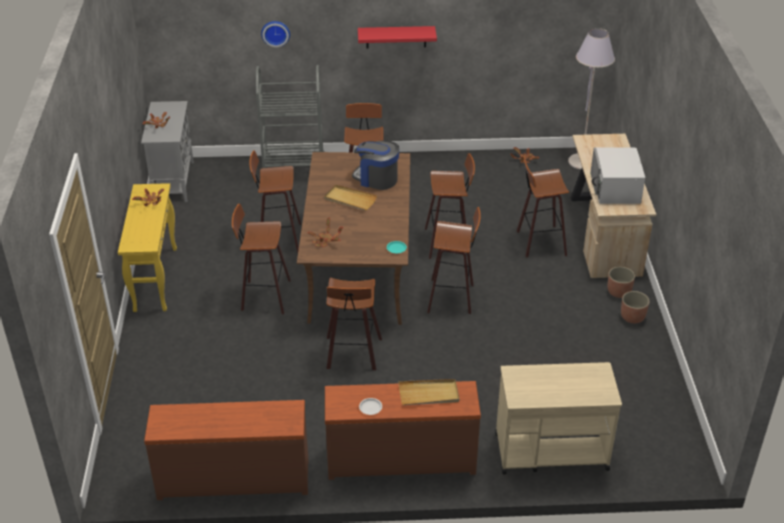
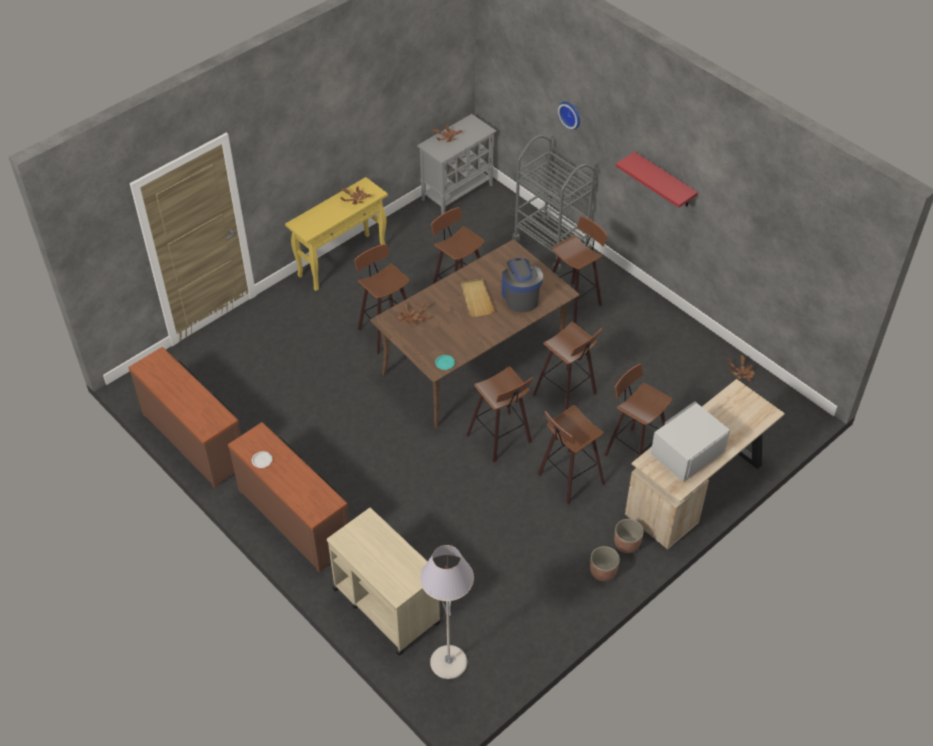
camera: 50 degrees right, 10 degrees up
(353, 355) = (374, 422): stool -> stool (568, 479)
(429, 394) = (306, 484): beige tray -> none
(581, 162) = (787, 414): grey floor lamp -> grey floor lamp (448, 663)

